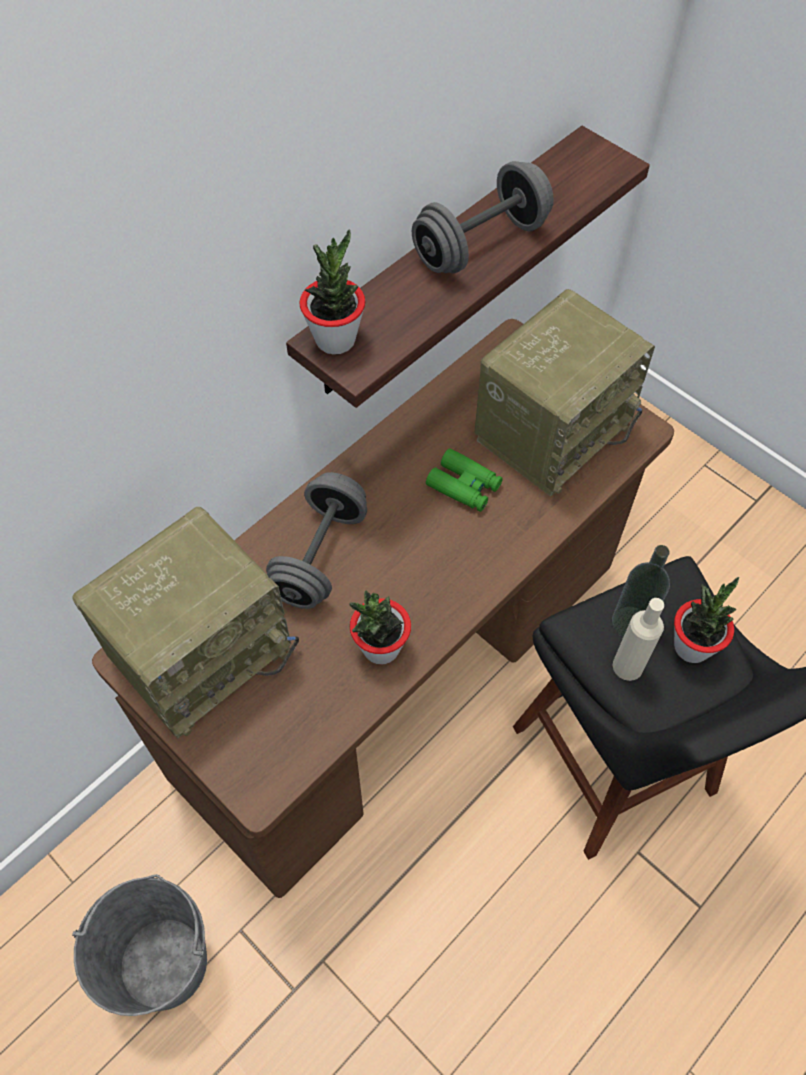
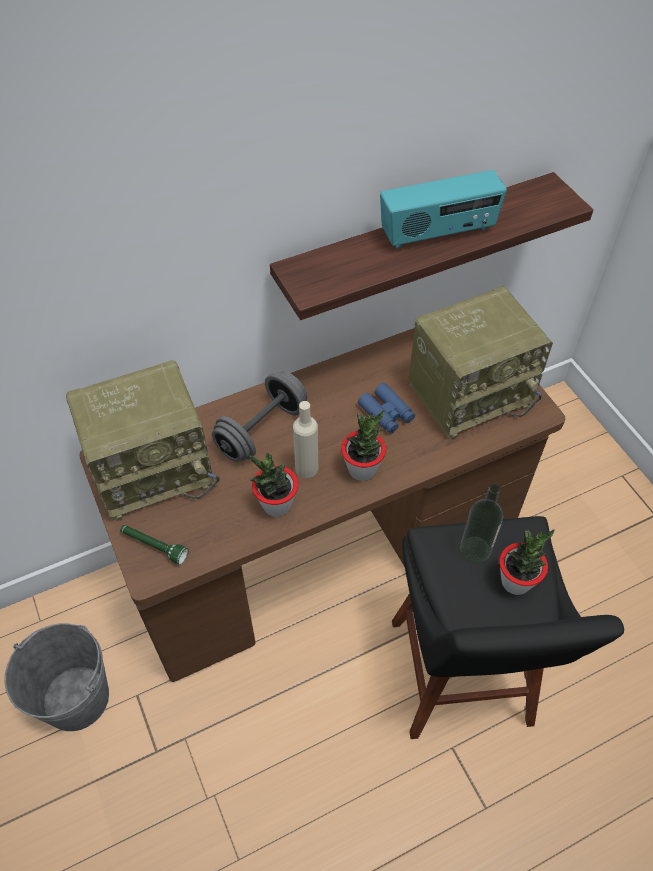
camera: 20 degrees right, 5 degrees down
(248, 754) = (154, 546): none -> green flashlight
(335, 339) = (304, 270): potted plant -> potted plant (362, 469)
(464, 486) = (386, 413): green binoculars -> blue binoculars
(480, 244) = (438, 233): grey dumbbell -> radio
(628, 666) = (459, 579): beige bottle -> beige bottle (306, 468)

